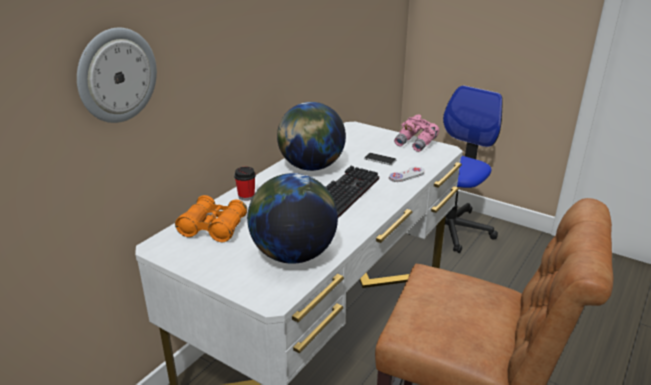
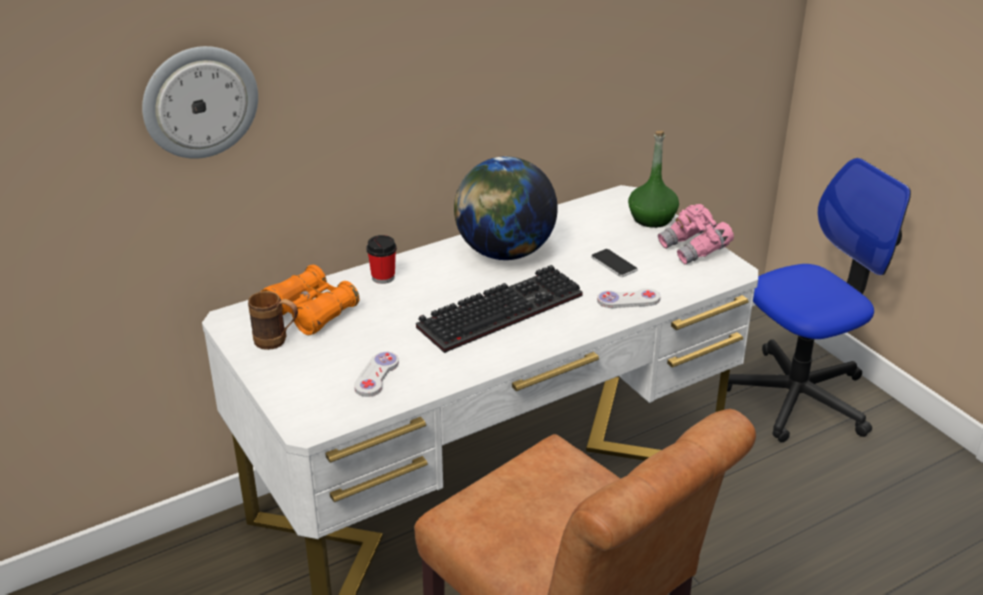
camera: 25 degrees right, 5 degrees up
(204, 252) = (277, 342): none -> brown mug
(293, 254) = (376, 375): globe -> white game controller
(378, 134) = (651, 218): none -> green bottle

